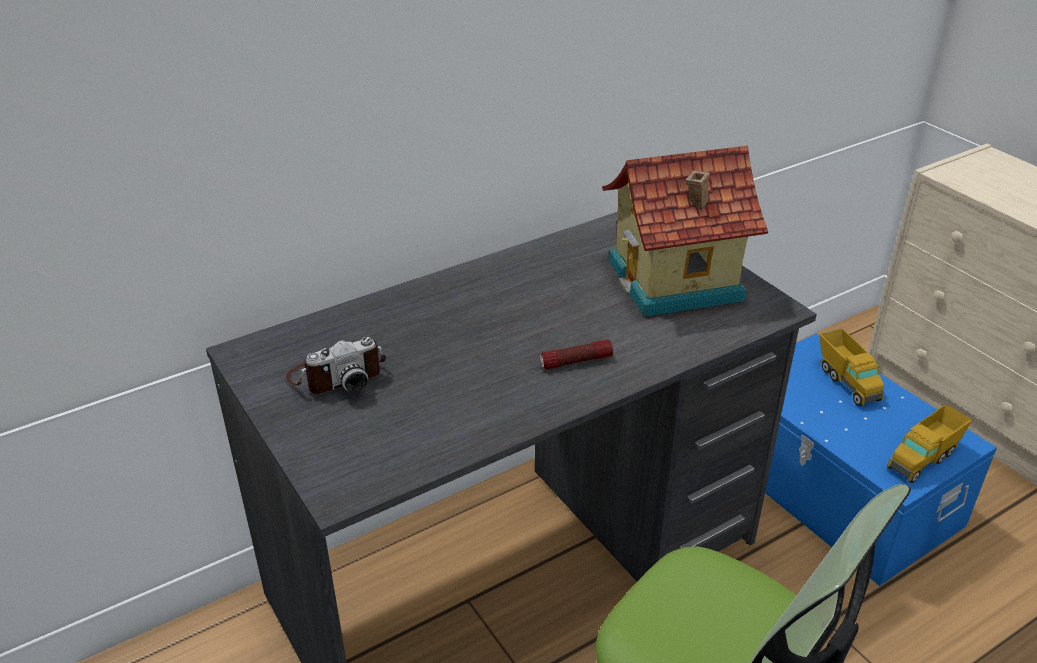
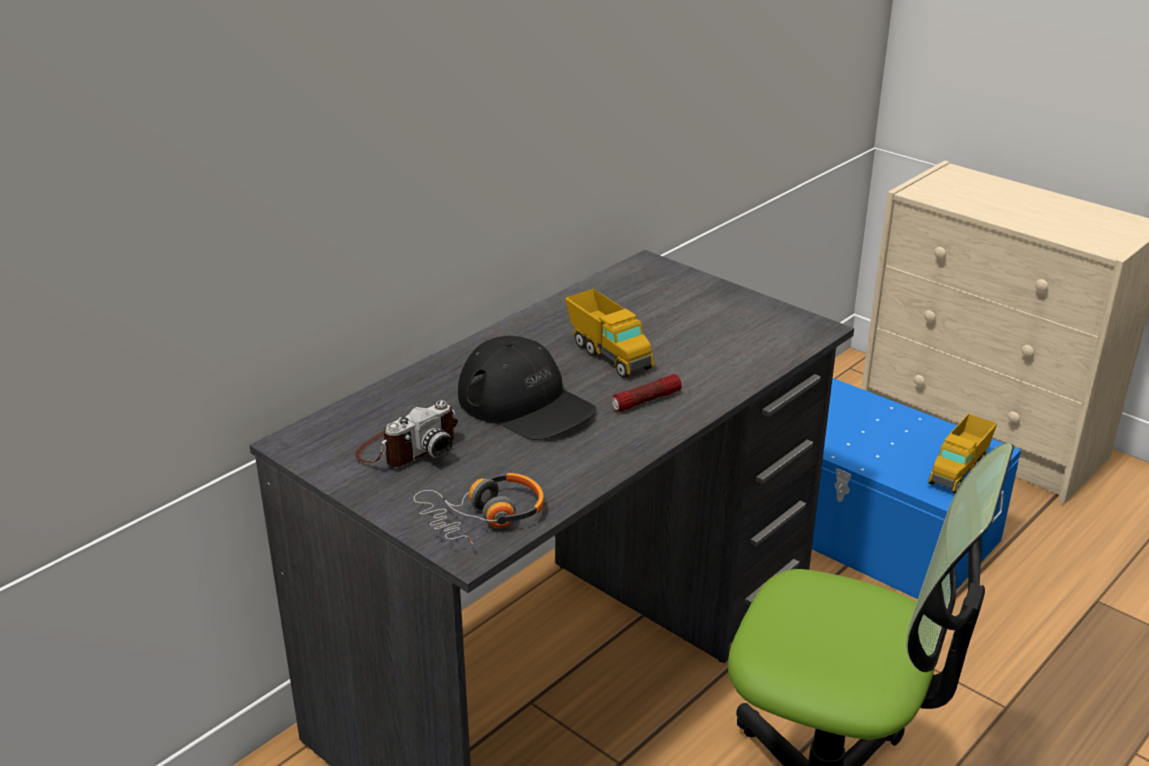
camera: 15 degrees left, 5 degrees down
(369, 461) = (484, 518): none -> headphones
(463, 346) = (525, 404): none -> black cap
(676, 282) = (710, 318): toy house -> none
(847, 382) = (863, 413): toy truck -> toy truck (608, 354)

